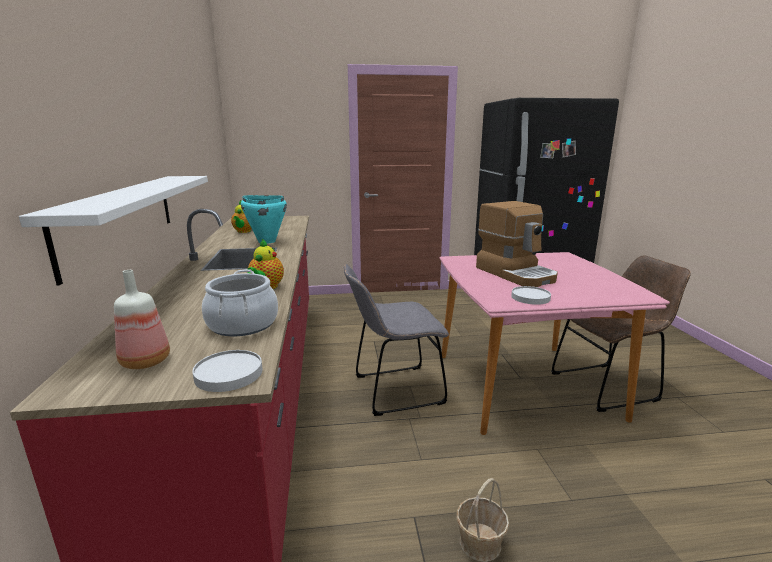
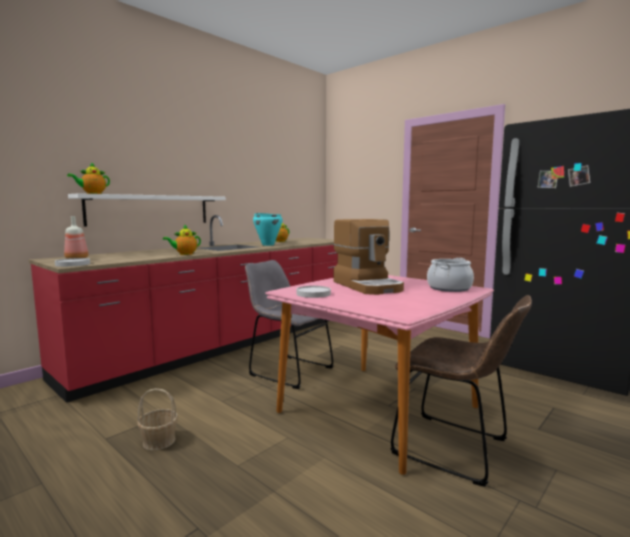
camera: 50 degrees right, 10 degrees down
(87, 207) = (92, 193): none -> teapot
(242, 324) = (128, 258): cooking pot -> cooking pot (449, 288)
(516, 273) = (368, 286): coffee machine -> coffee machine turned 45 degrees counterclockwise

